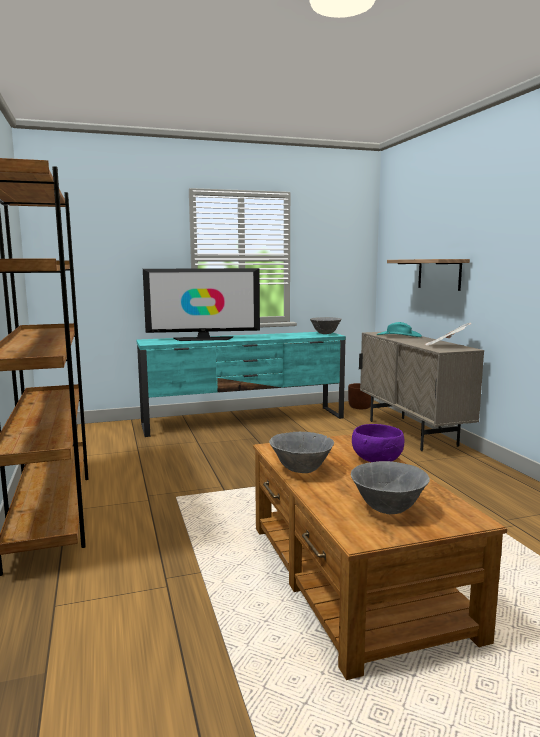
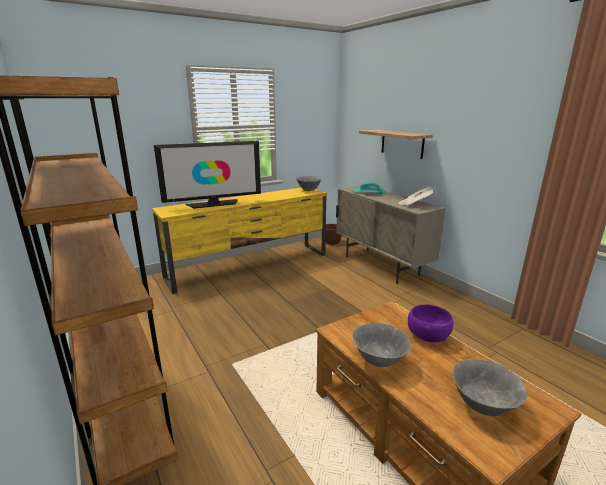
camera: 15 degrees left, 10 degrees up
(245, 421) = (250, 266): turquoise tv stand -> yellow tv stand

